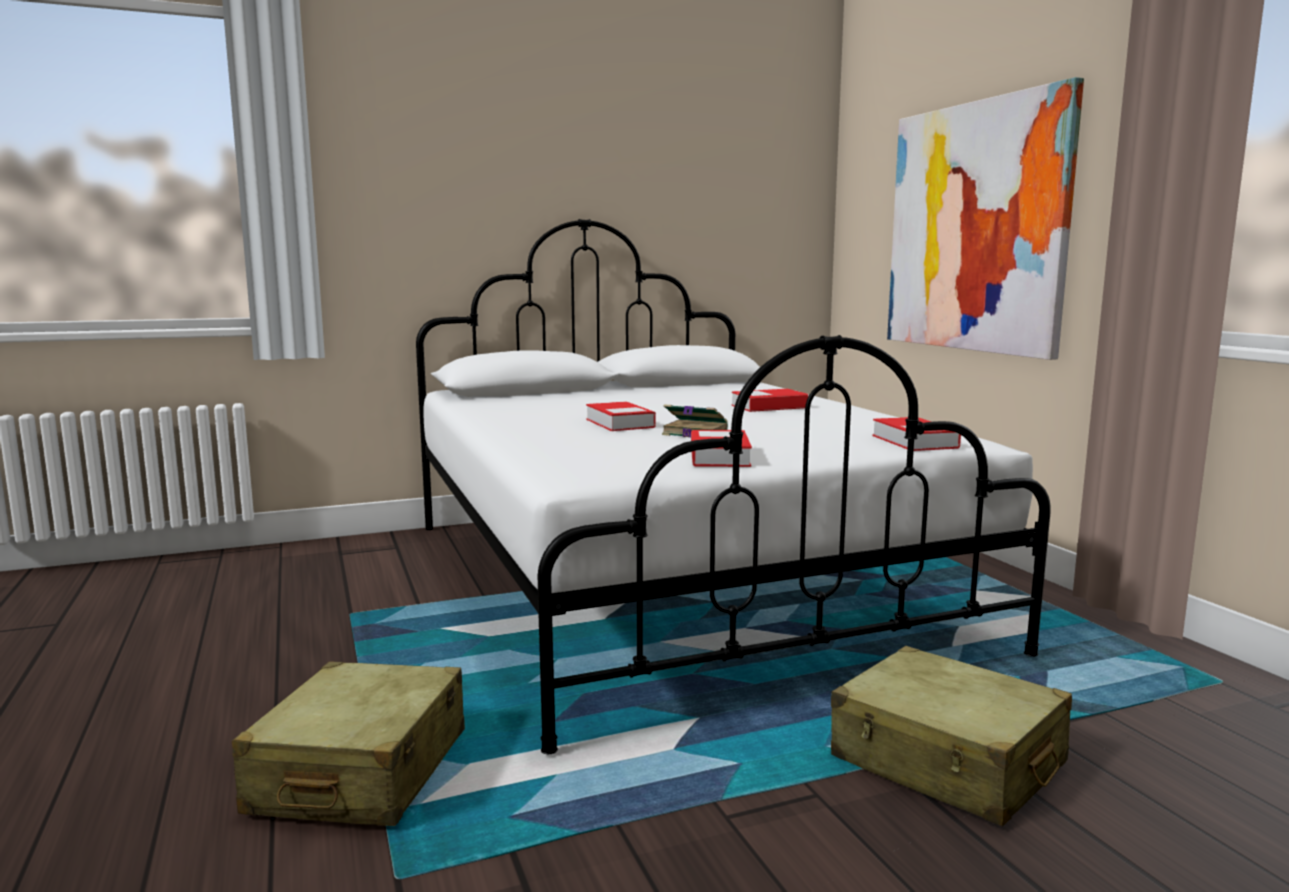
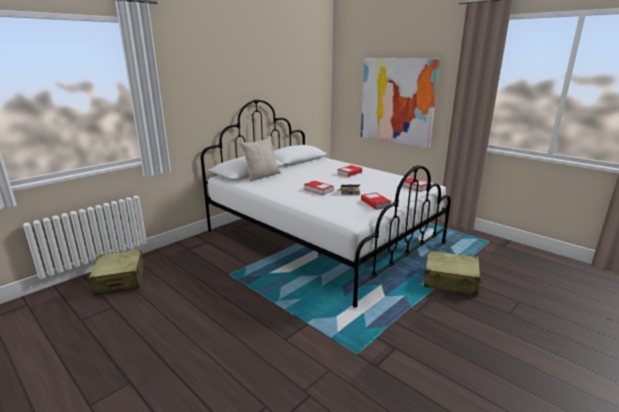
camera: 25 degrees left, 10 degrees up
(360, 772) = (308, 328): beige suitcase -> beige suitcase (120, 280)
(539, 395) = (262, 176): none -> beige pillow

